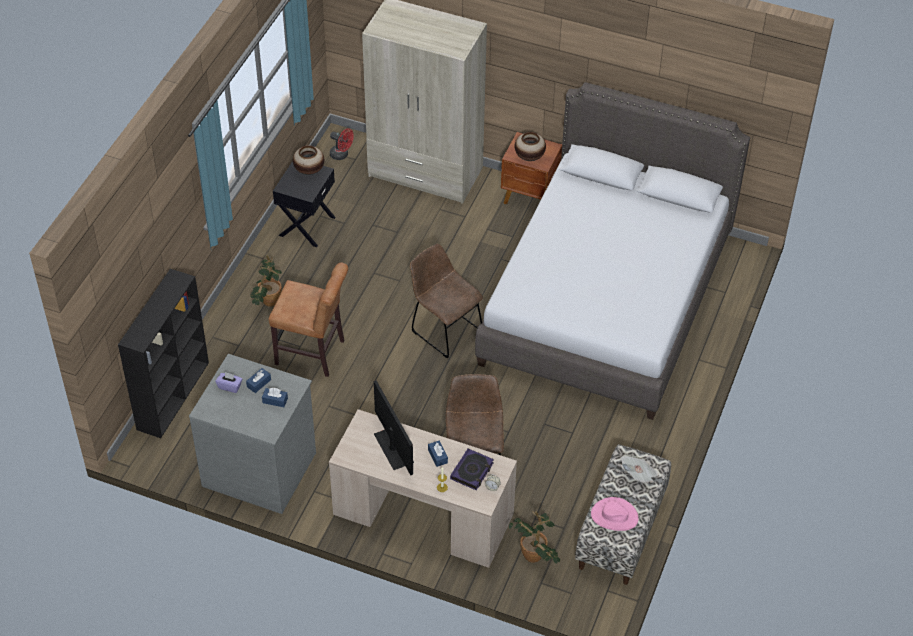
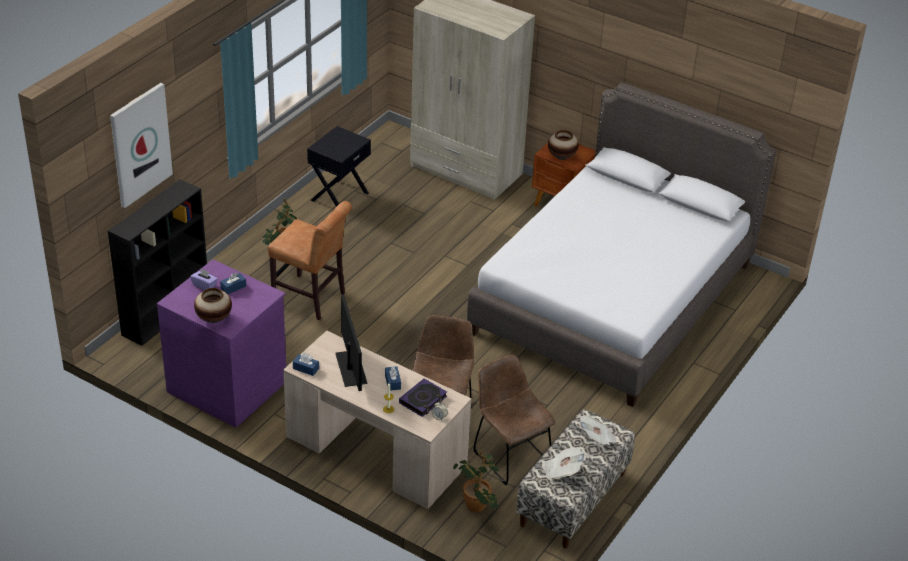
camera: 10 degrees right, 10 degrees down
(135, 253) = (140, 144): none -> picture
(260, 468) = (228, 385): grey dresser -> purple dresser
(275, 400) = (244, 303): blue tissue box -> blue tissue box (306, 368)
(309, 170) = (346, 138): vase -> vase (213, 318)
(342, 155) = (390, 146): red fan -> none
(444, 329) = (445, 298): brown chair -> brown chair (509, 455)
(614, 516) = (562, 471): pink hat -> newspaper

